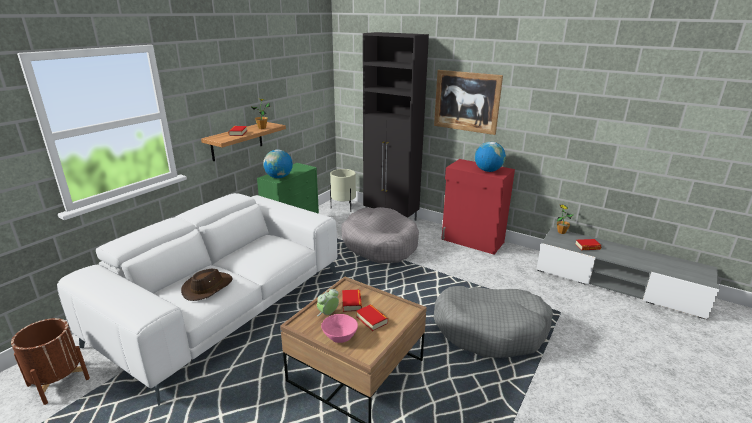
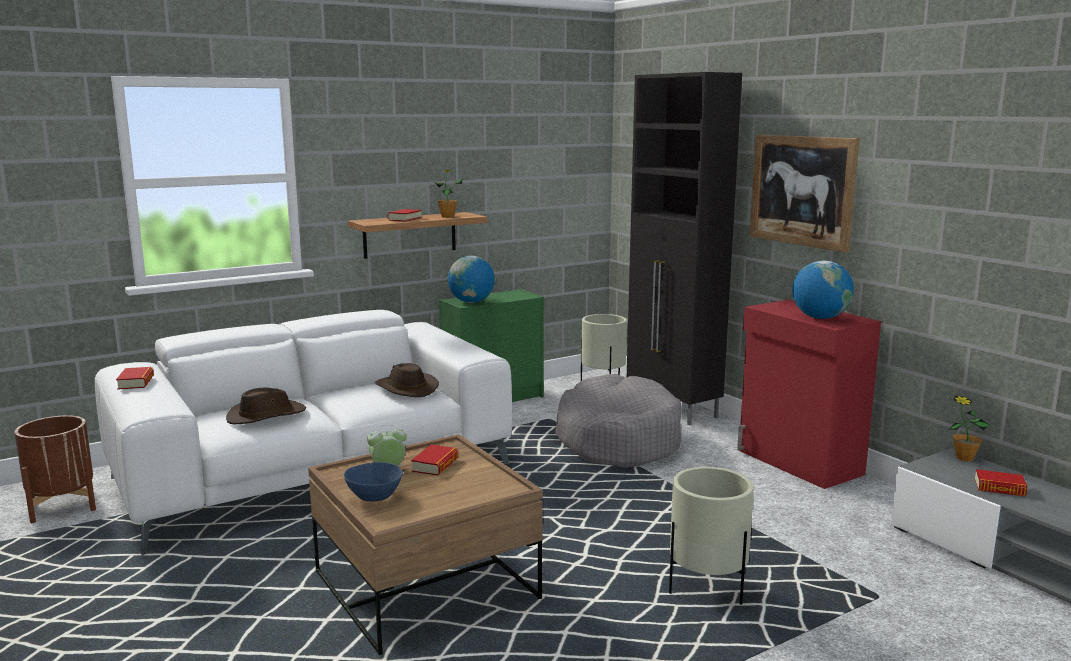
camera: 25 degrees right, 10 degrees down
(277, 246) = (405, 388): none -> brown hat
(340, 337) = (375, 496): pink bowl -> blue bowl
(372, 320) = (442, 488): book -> book (136, 382)
(490, 330) = (706, 589): grey dog bed -> beige planter

